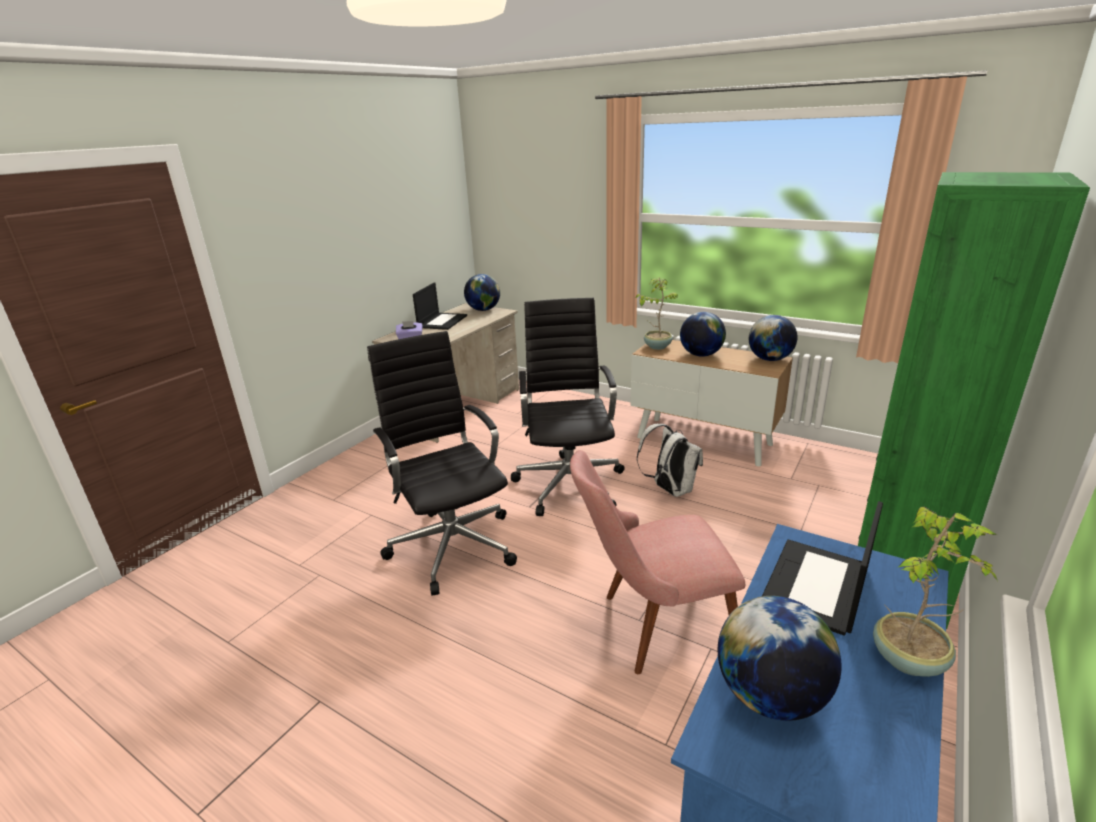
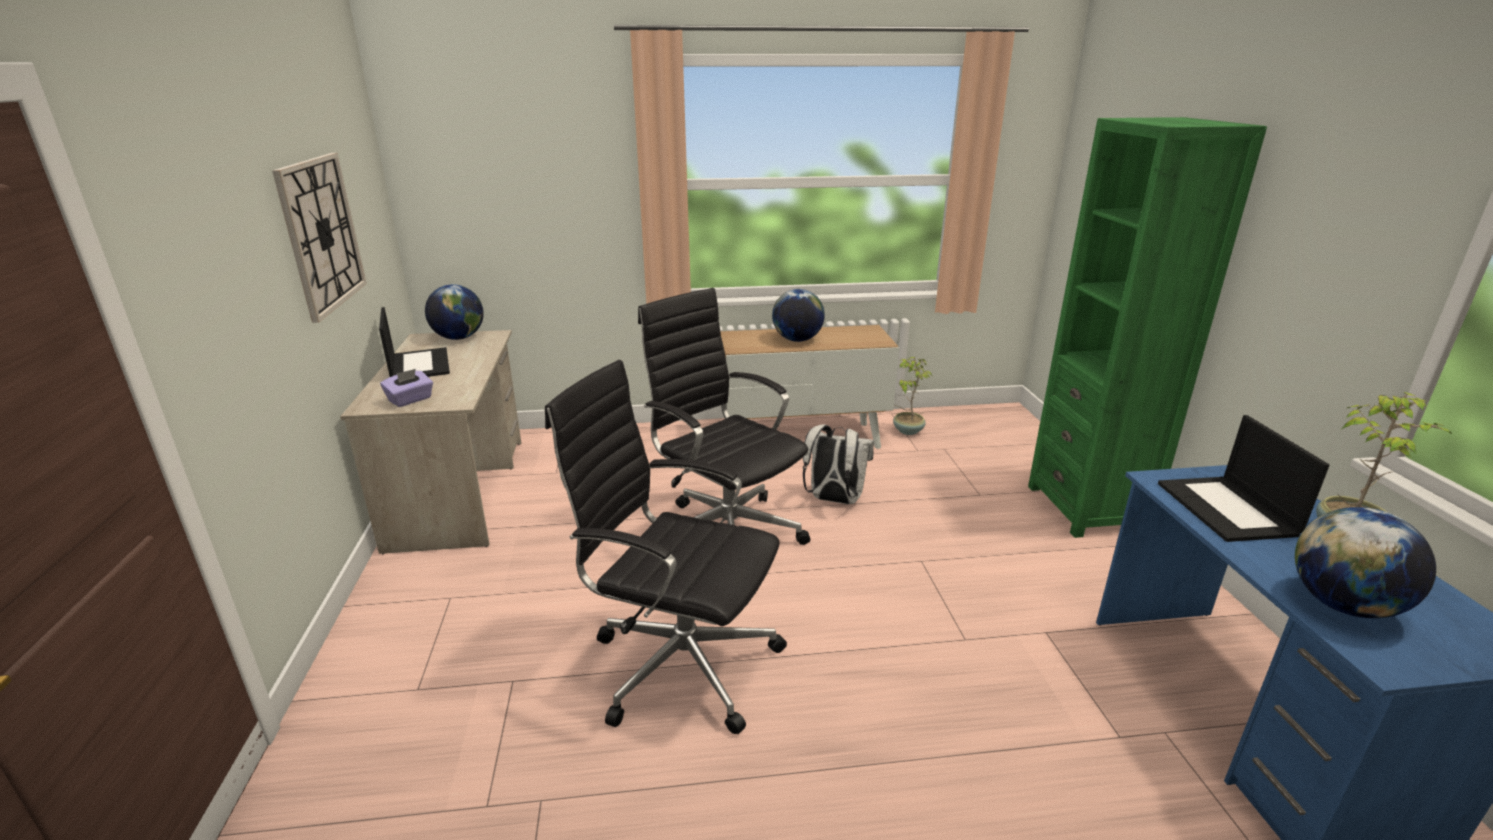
camera: 40 degrees left, 0 degrees up
(385, 233) = (322, 234): none -> wall clock
(652, 627) = (983, 639): pink chair -> none
(657, 346) = (740, 340): potted plant -> potted plant (907, 431)
(770, 359) = (864, 330): globe -> none

